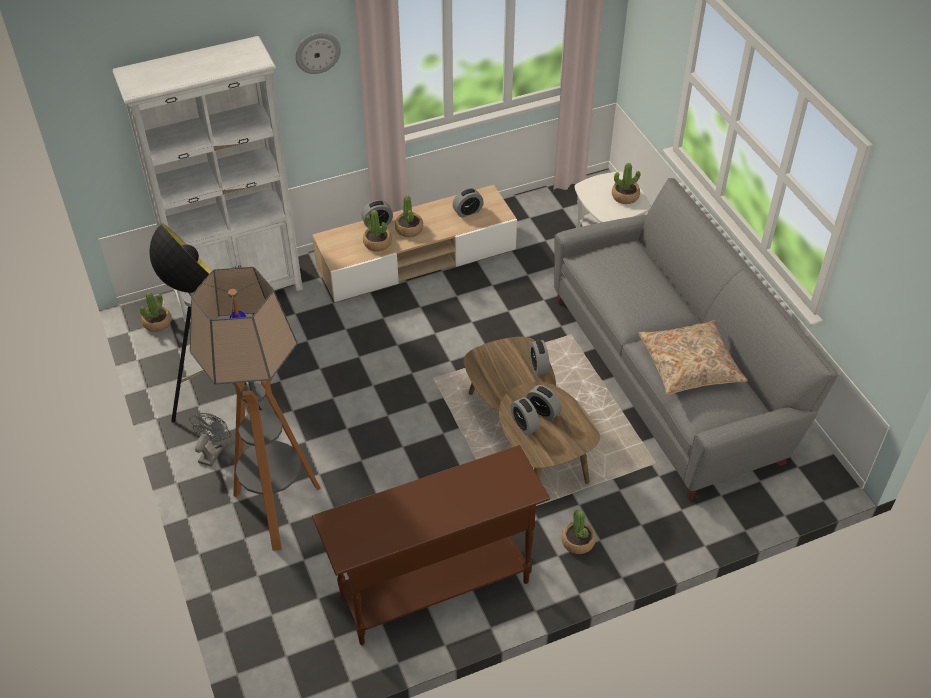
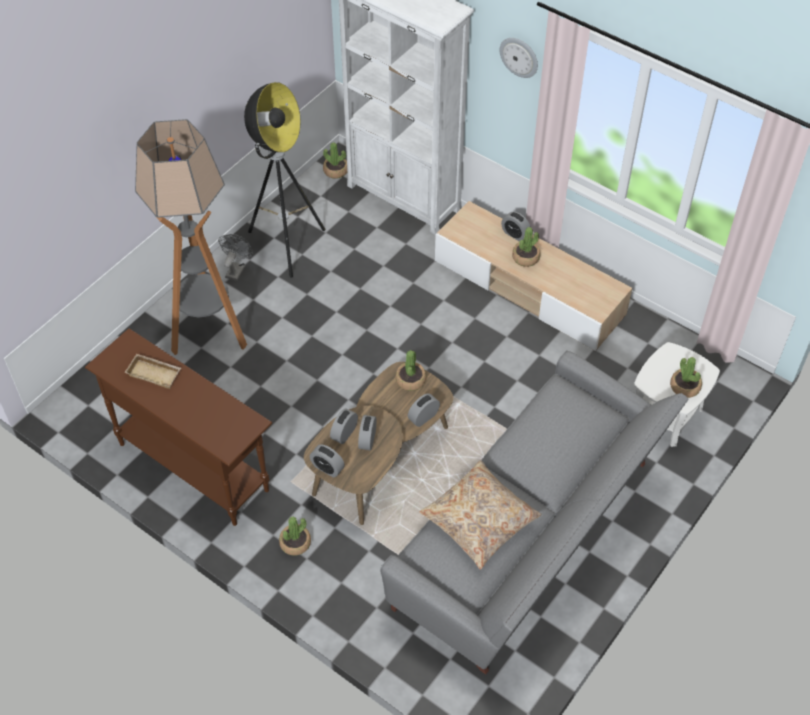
camera: 60 degrees right, 5 degrees up
(212, 452) = (236, 269): grey fan -> grey fan turned 60 degrees counterclockwise
(377, 243) = (492, 245): potted plant -> potted plant (410, 380)
(392, 514) = (155, 373): none -> beige tray
(468, 212) = (580, 286): alarm clock -> alarm clock (327, 468)

